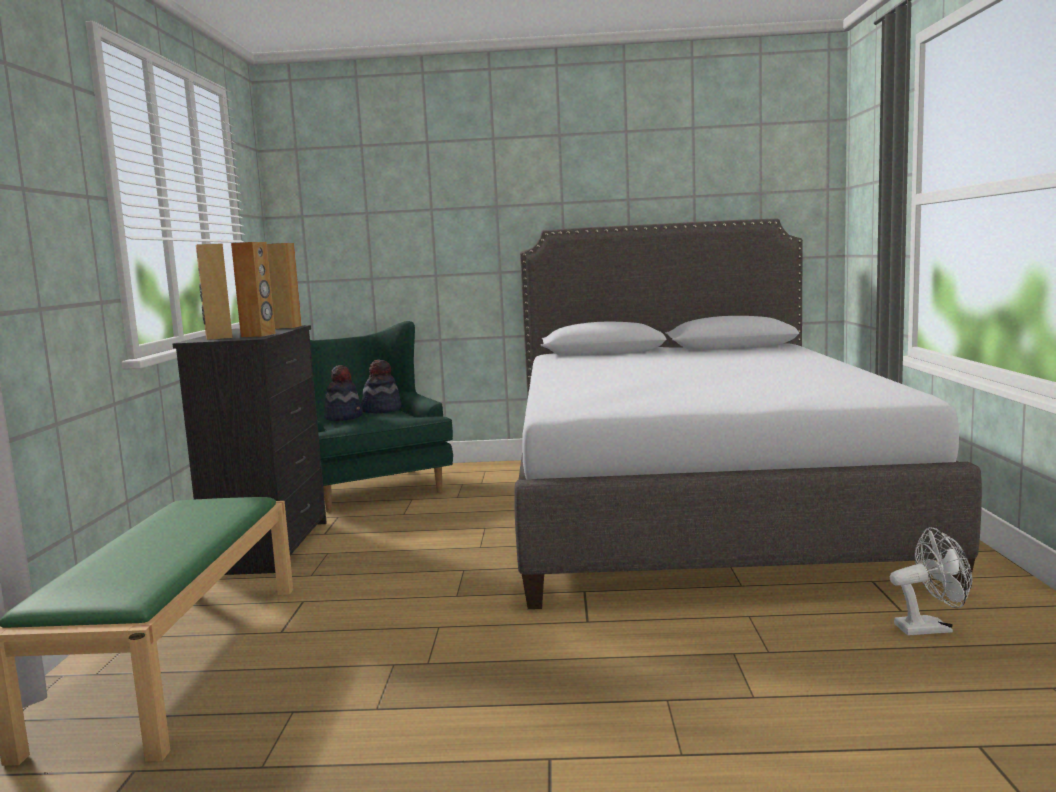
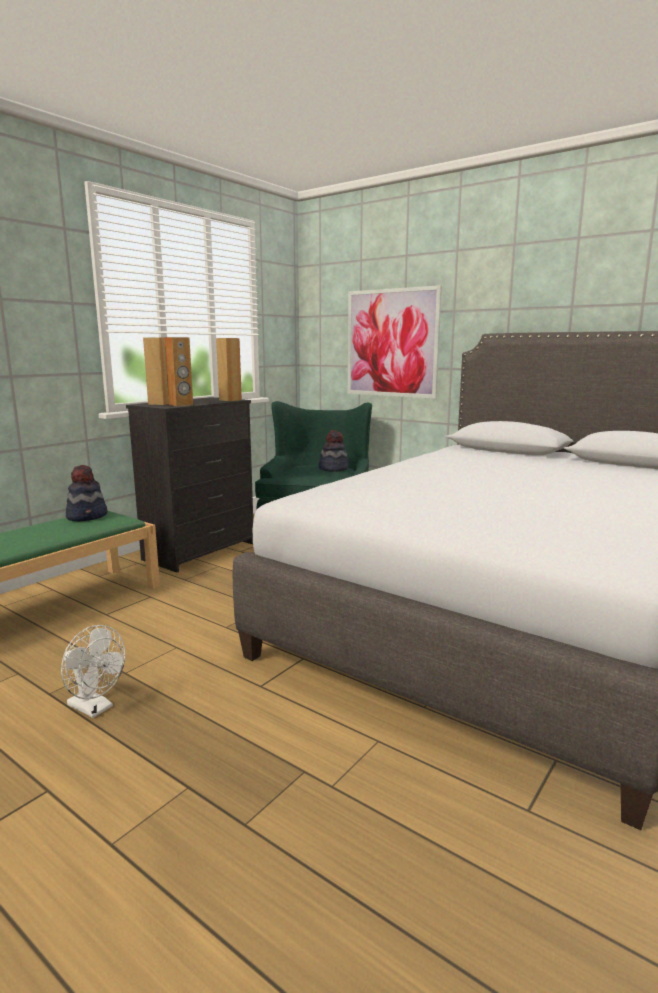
camera: 35 degrees right, 5 degrees up
(344, 417) = (300, 469): hat -> hat (87, 516)
(418, 246) = (391, 343): none -> picture
(930, 628) = (524, 849): white fan -> white fan (95, 708)

